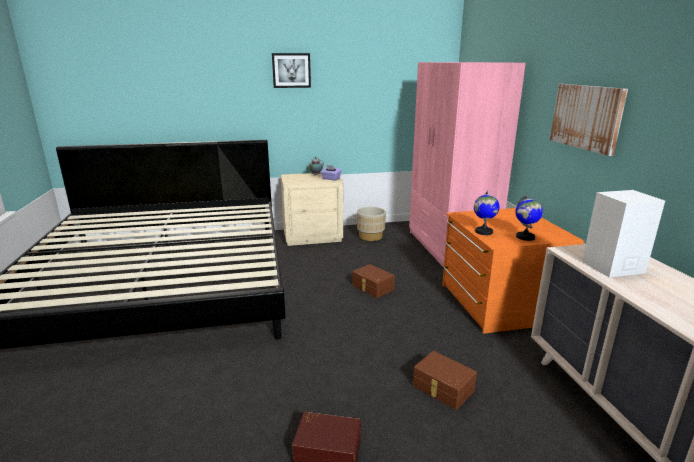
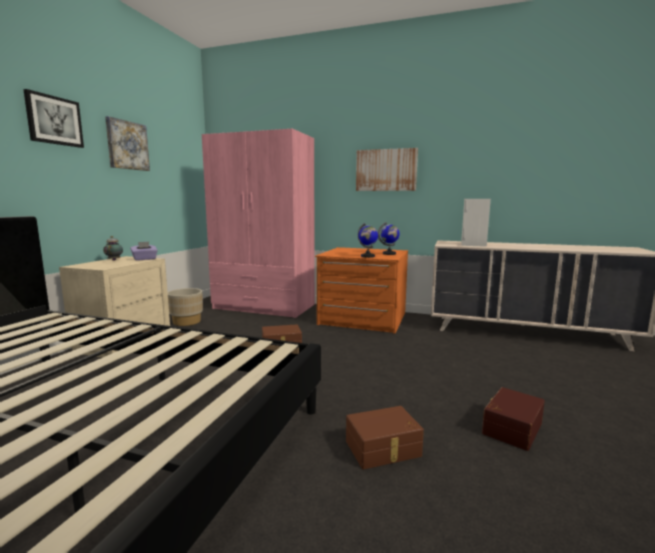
camera: 60 degrees left, 10 degrees down
(353, 79) = (127, 145): none -> picture
(442, 389) = (450, 363): brown storage box -> brown storage box (383, 449)

